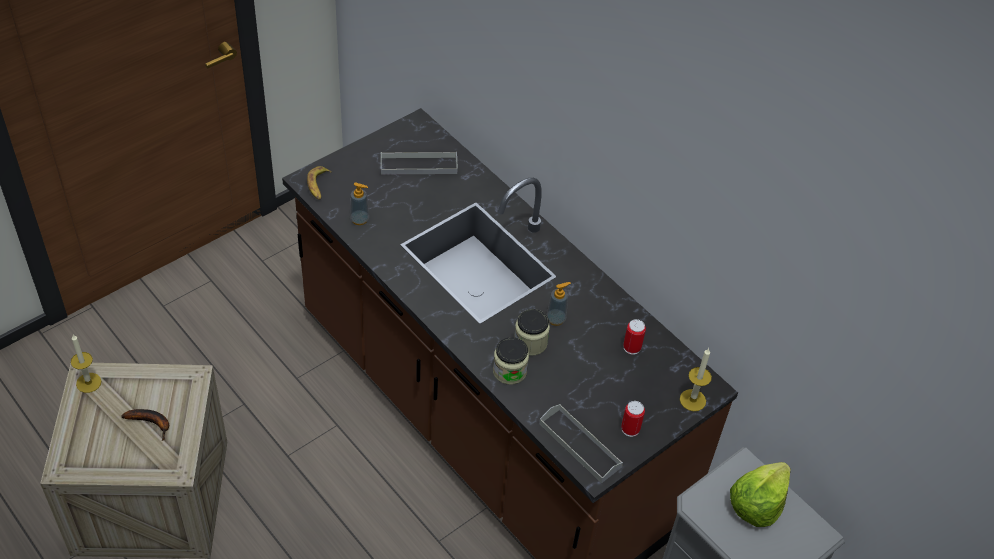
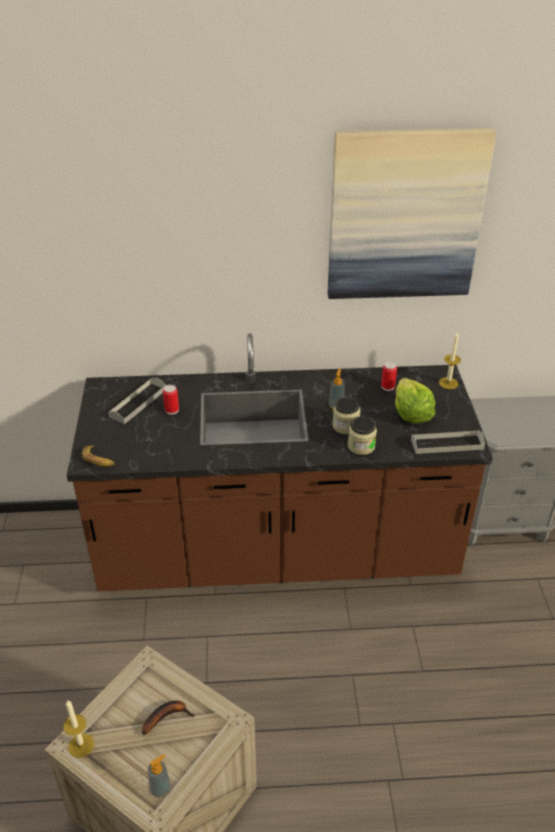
camera: 50 degrees left, 10 degrees down
(359, 219) = (155, 454): soap dispenser -> soap dispenser (160, 788)
(630, 429) = (450, 417): can -> can (172, 410)
(719, 175) = (405, 216): none -> picture
(756, 503) = (513, 414): lettuce -> lettuce (411, 413)

